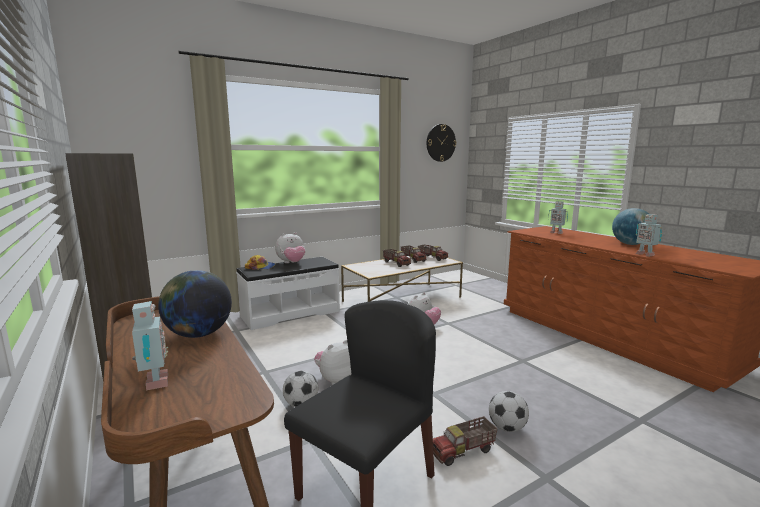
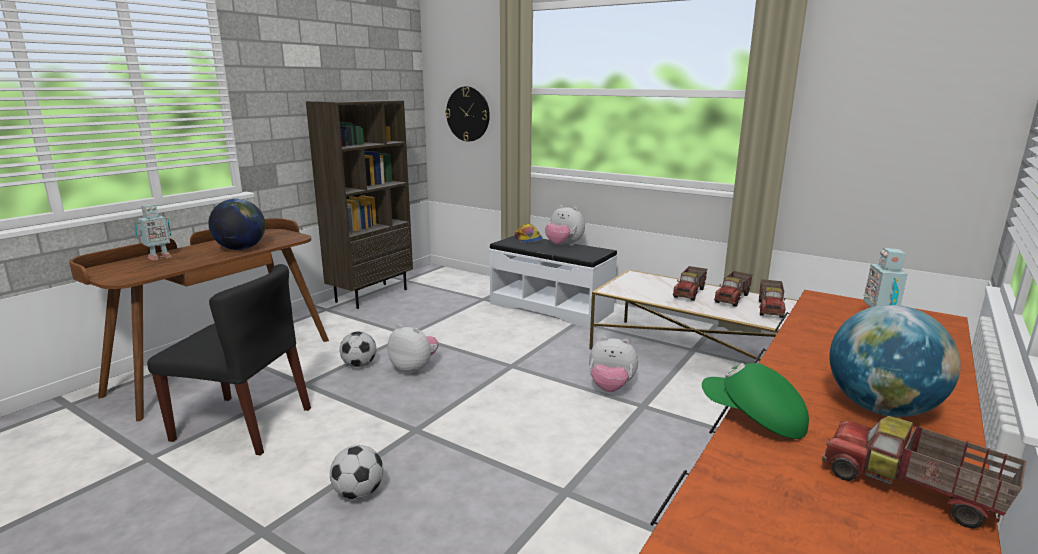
camera: 65 degrees right, 5 degrees up
(440, 143) = (929, 81): wall clock -> wall clock (468, 114)
(463, 451) = (302, 467): toy truck -> toy truck (910, 491)
(645, 254) = (753, 419): toy robot -> green cap

